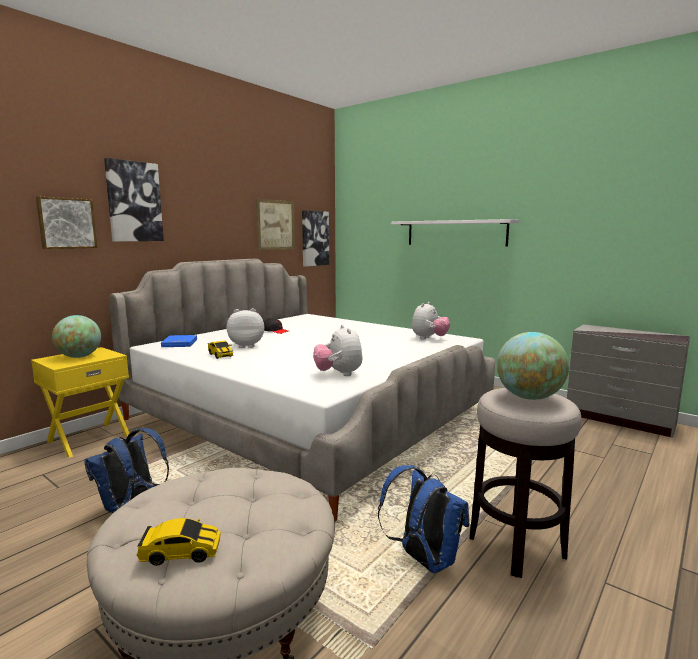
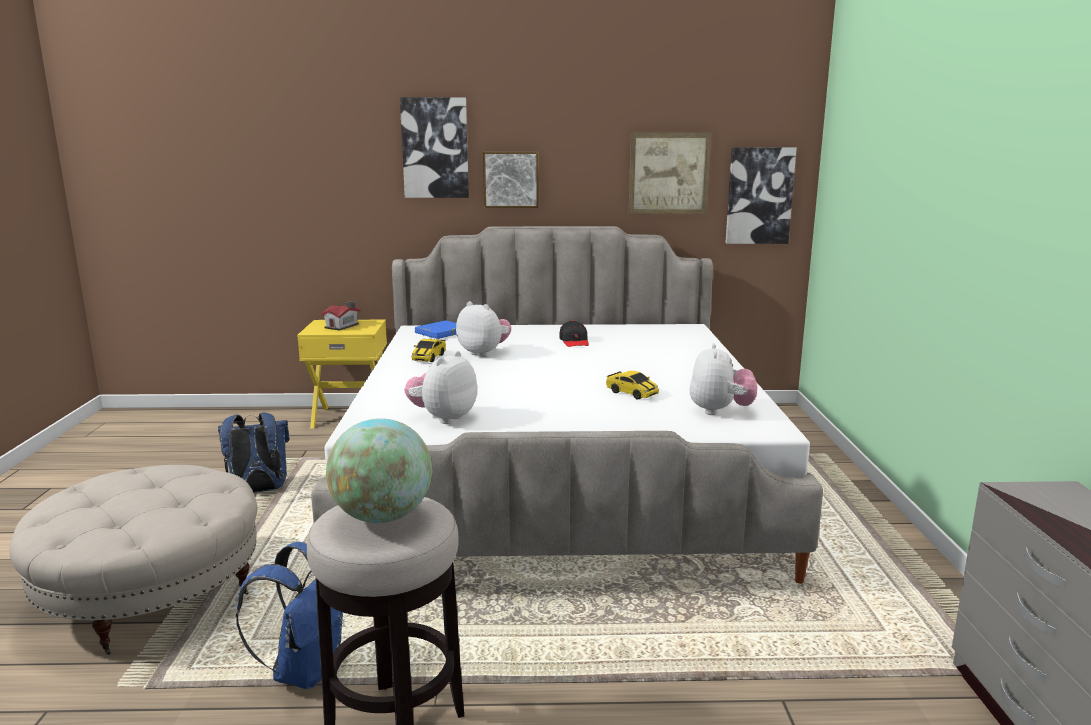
camera: 50 degrees right, 5 degrees up
(66, 223) = (356, 176): picture -> picture (511, 179)
(79, 357) = (343, 326): globe -> toy house
(181, 553) = (66, 512): toy car -> toy car (632, 393)
(429, 338) = (720, 411): plush toy -> plush toy turned 75 degrees counterclockwise
(455, 233) = (935, 211): white shelf -> none

